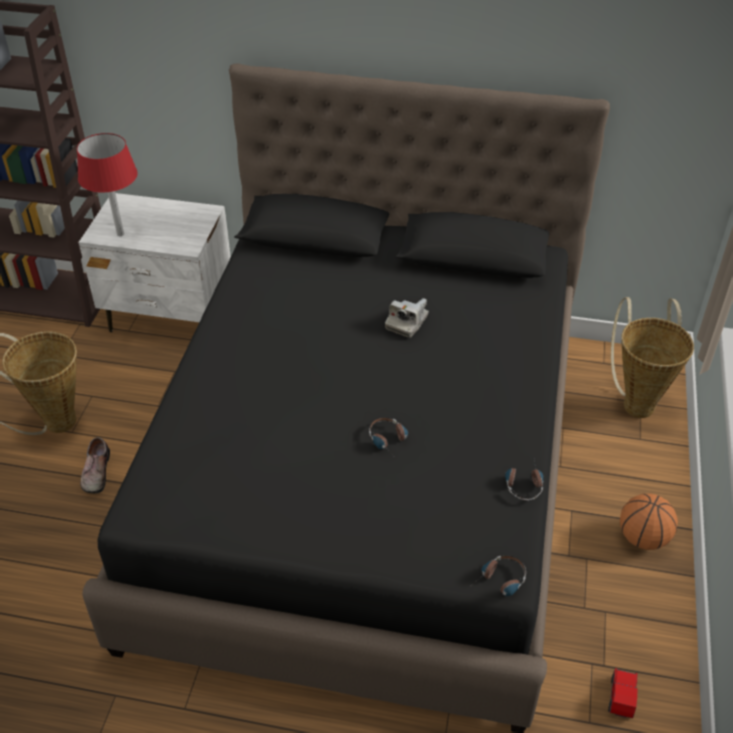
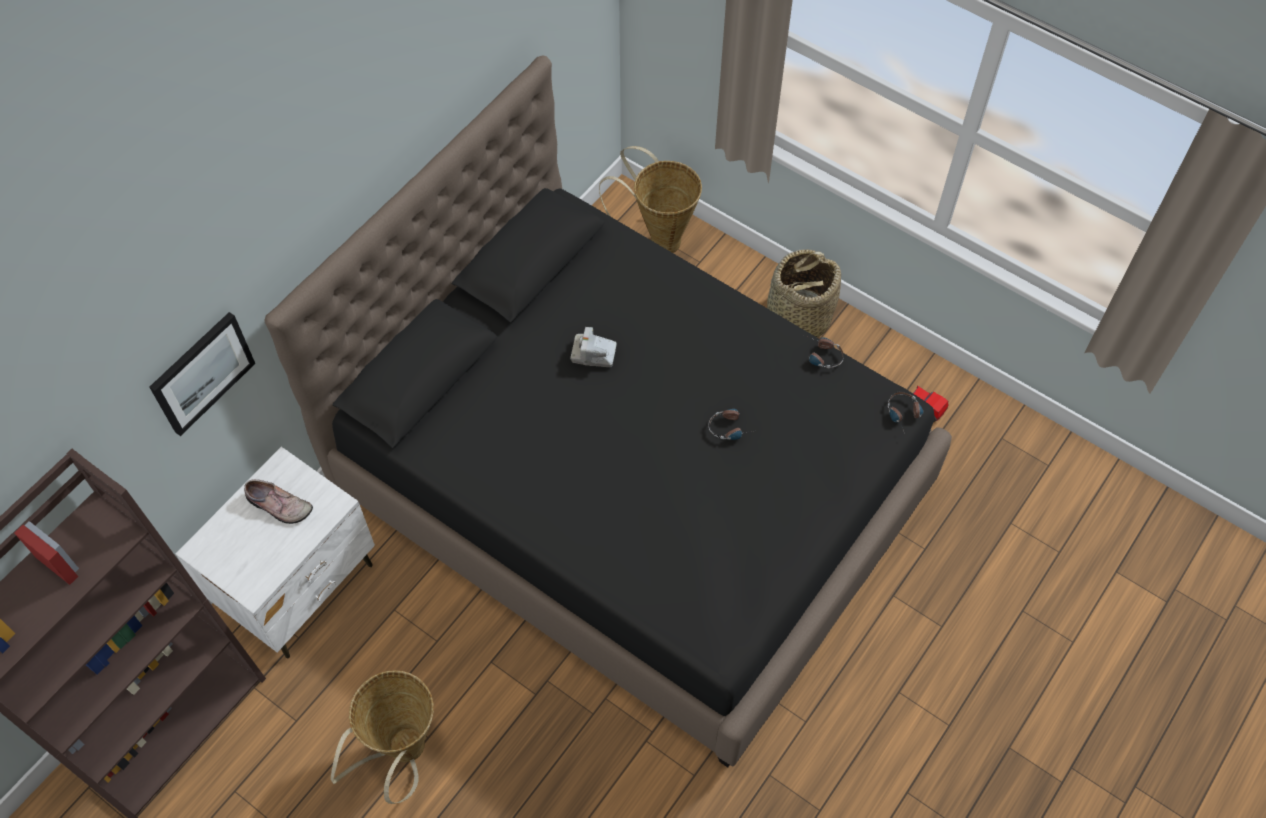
camera: 65 degrees left, 15 degrees up
(95, 472) = (499, 727): shoe -> shoe (278, 506)
(120, 234) = (266, 565): red table lamp -> none
(178, 64) = (201, 372): none -> picture
(406, 322) = (593, 354): camera -> camera turned 135 degrees clockwise
(643, 538) = (798, 316): basketball -> basket

